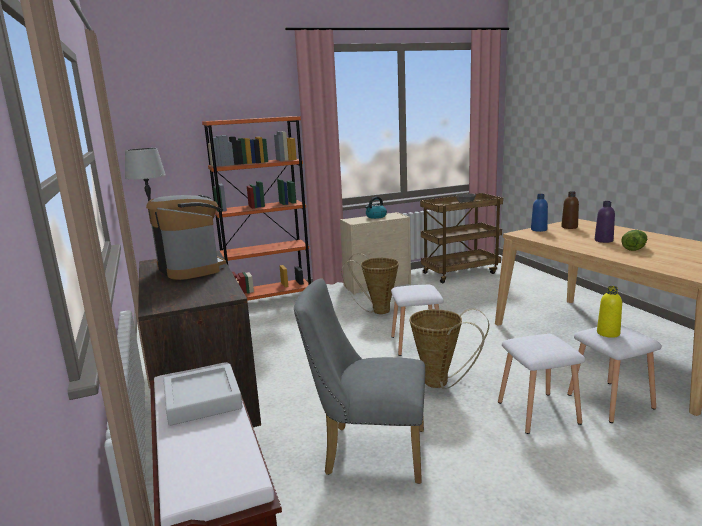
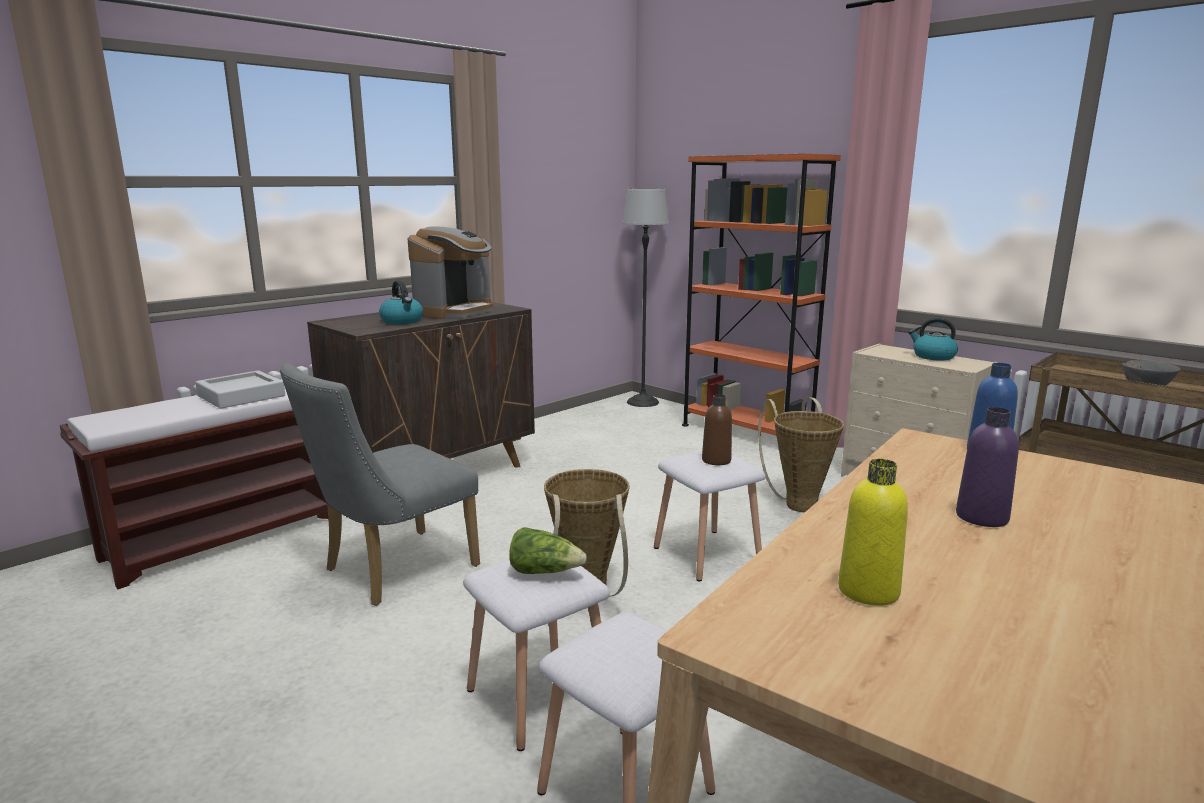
camera: 65 degrees right, 0 degrees up
(206, 283) = (402, 321): none -> kettle
(367, 452) = (391, 571): grey chair -> grey chair turned 120 degrees counterclockwise
(569, 227) = (1074, 480): brown bottle -> brown bottle (716, 460)
(608, 333) = (621, 638): yellow bottle -> yellow bottle (868, 591)
(634, 248) = (949, 552): lettuce -> lettuce (545, 572)

